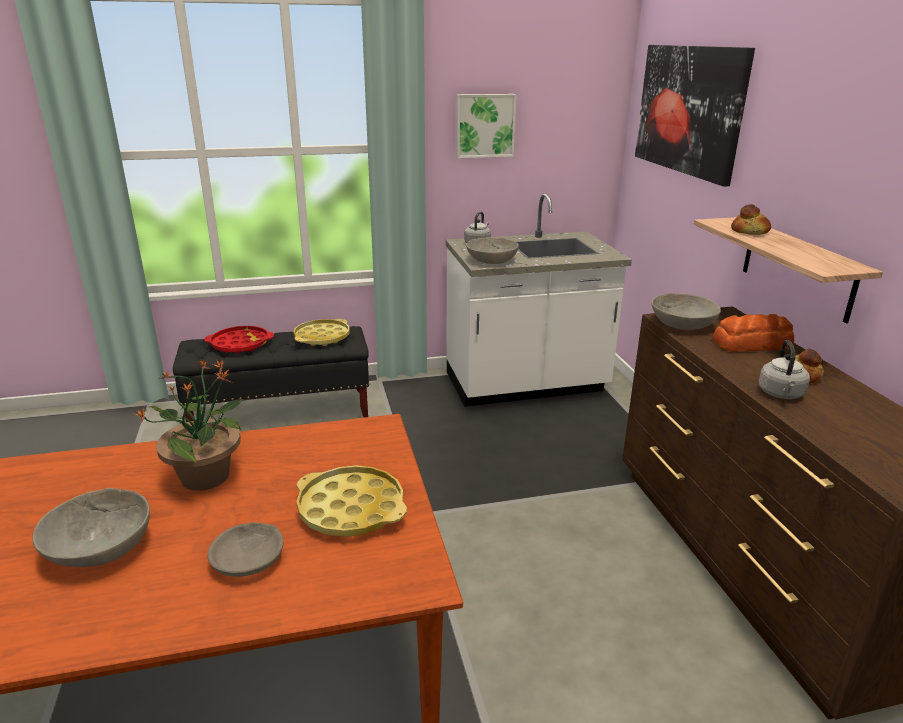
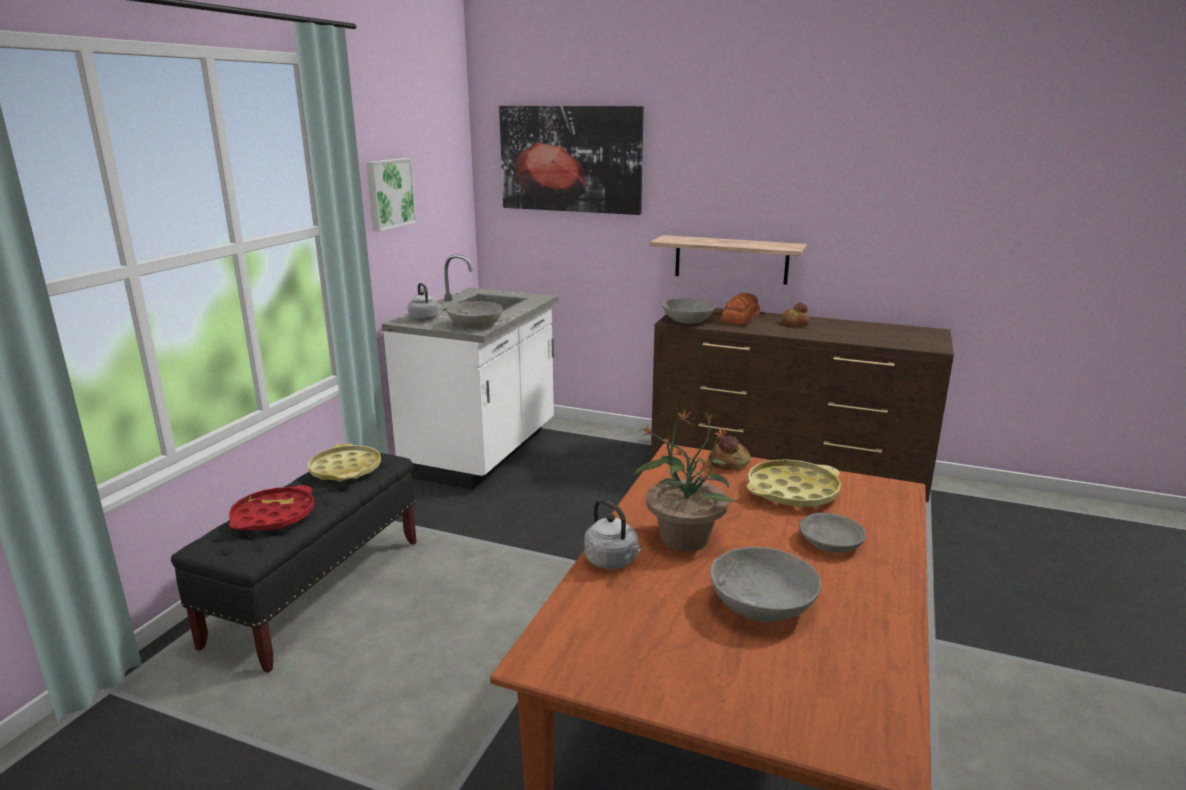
camera: 55 degrees left, 5 degrees down
(750, 232) = (699, 241): bread -> bread (729, 463)
(781, 394) = (811, 333): grey kettle -> grey kettle (613, 561)

